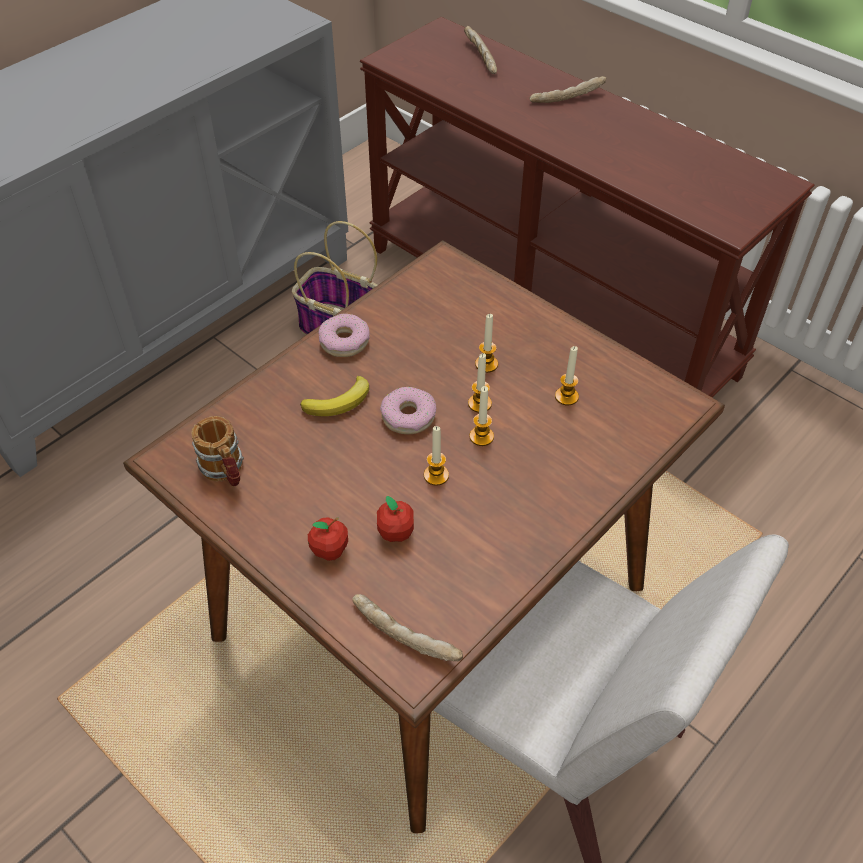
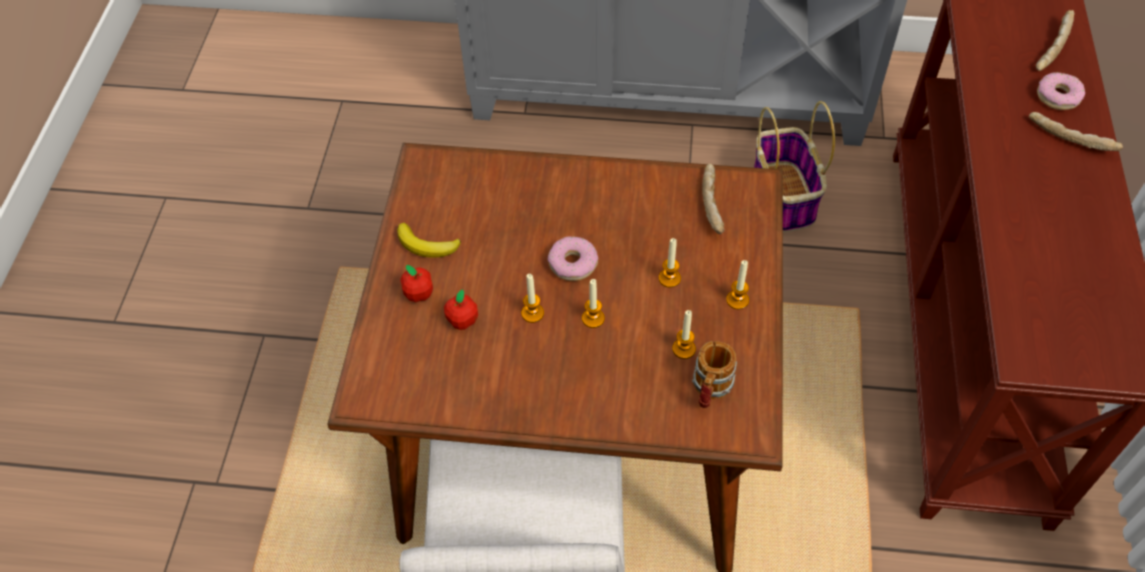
camera: 55 degrees right, 5 degrees up
(225, 471) = (436, 197): mug -> mug (710, 390)
(339, 402) = (550, 216): banana -> banana (427, 245)
(344, 341) = (610, 181): donut -> donut (1058, 96)
(406, 633) = (387, 378): bread -> bread (713, 204)
(479, 404) = (624, 298): candle -> candle (737, 300)

